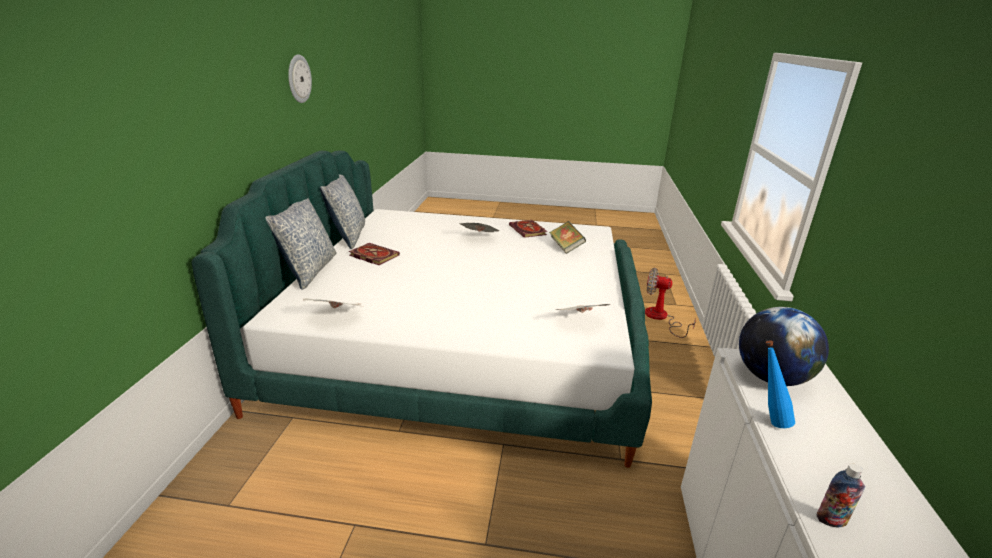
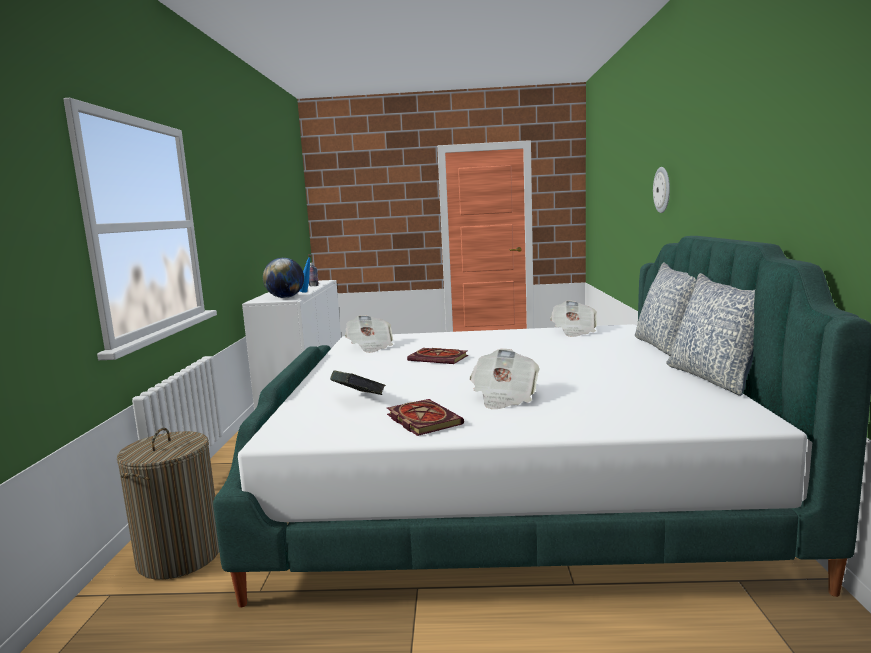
camera: 175 degrees right, 15 degrees down
(298, 79) = (778, 126): wall clock -> wall clock (662, 190)
(372, 255) = (626, 363): book -> book (440, 358)
(661, 318) = (180, 555): fan -> laundry basket

